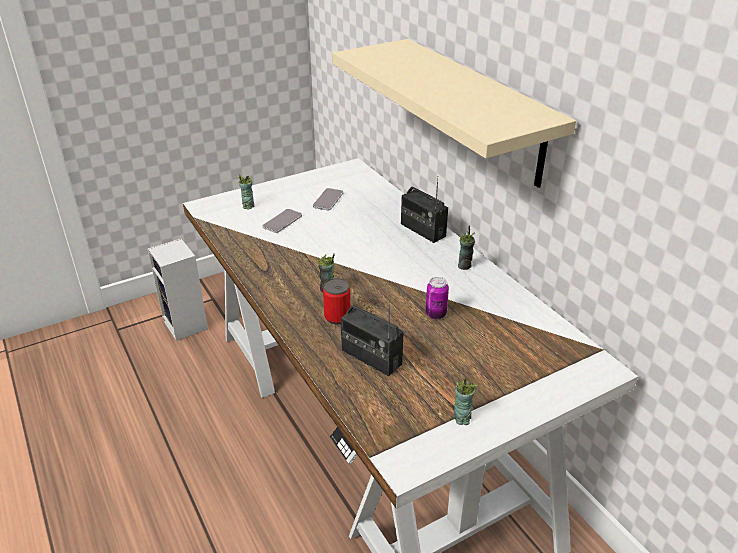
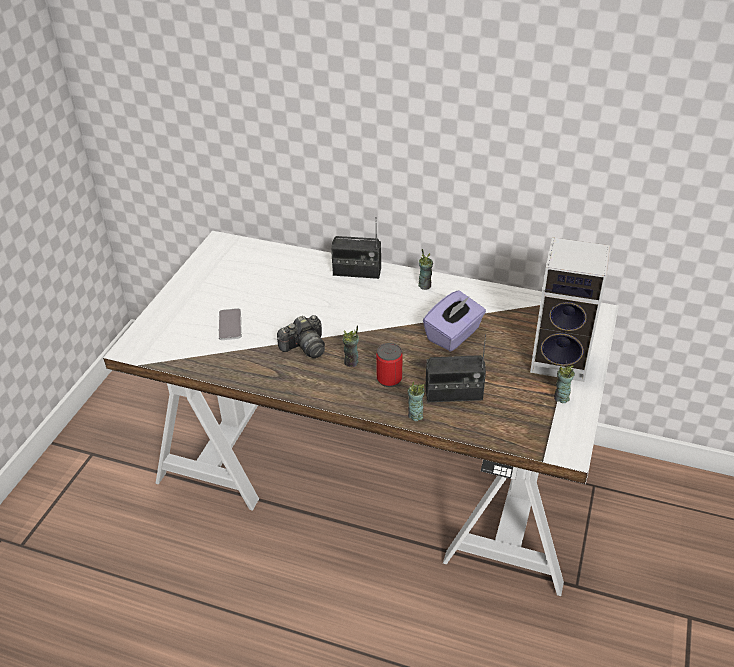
camera: 40 degrees left, 5 degrees up
(187, 326) = (97, 494): speaker -> speaker (562, 360)
(248, 206) = (175, 327): cup -> cup (415, 415)
(309, 261) = (305, 347): none -> camera
(328, 200) = (242, 284): phone -> none
(435, 314) = (453, 335): can -> purple tissue box
(477, 111) = (391, 145): beige shelf -> none

